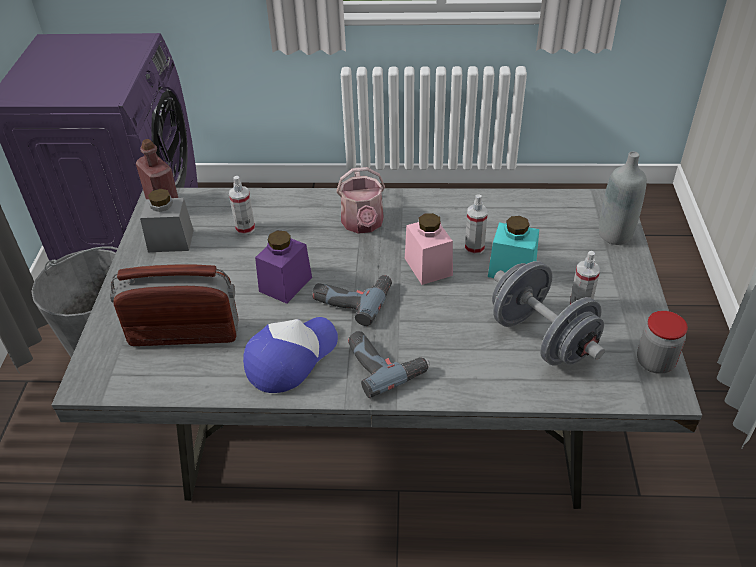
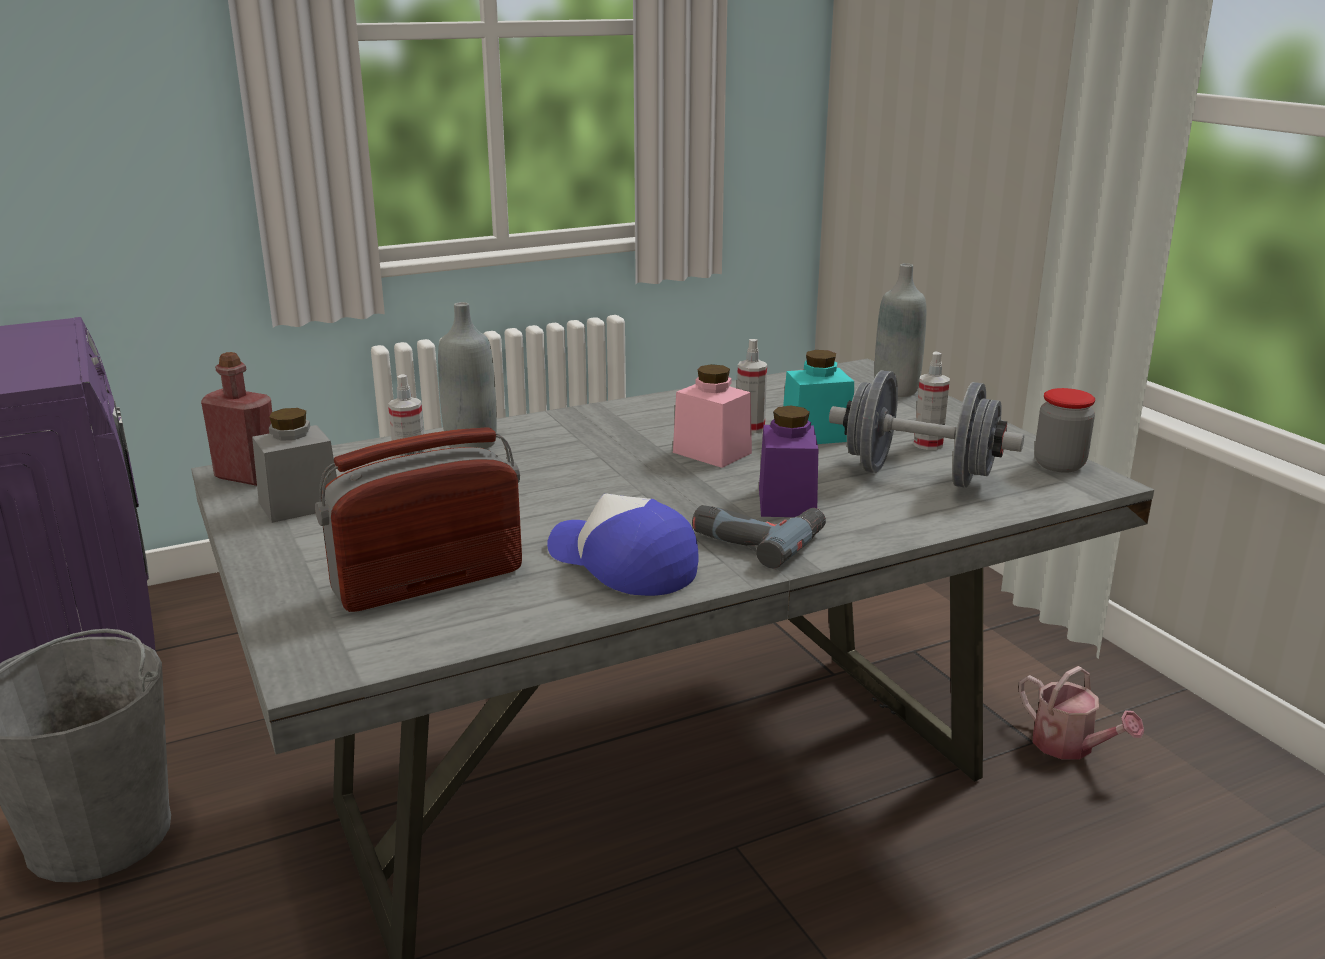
camera: 30 degrees left, 20 degrees down
(285, 284) = (534, 505): purple jar -> purple jar (787, 502)
(291, 357) = (622, 563): cap -> cap turned 60 degrees counterclockwise
(296, 210) = (471, 443): none -> grey bottle
(352, 298) = (645, 496): power drill -> none
(363, 224) = (582, 437): watering can -> watering can (1070, 747)

